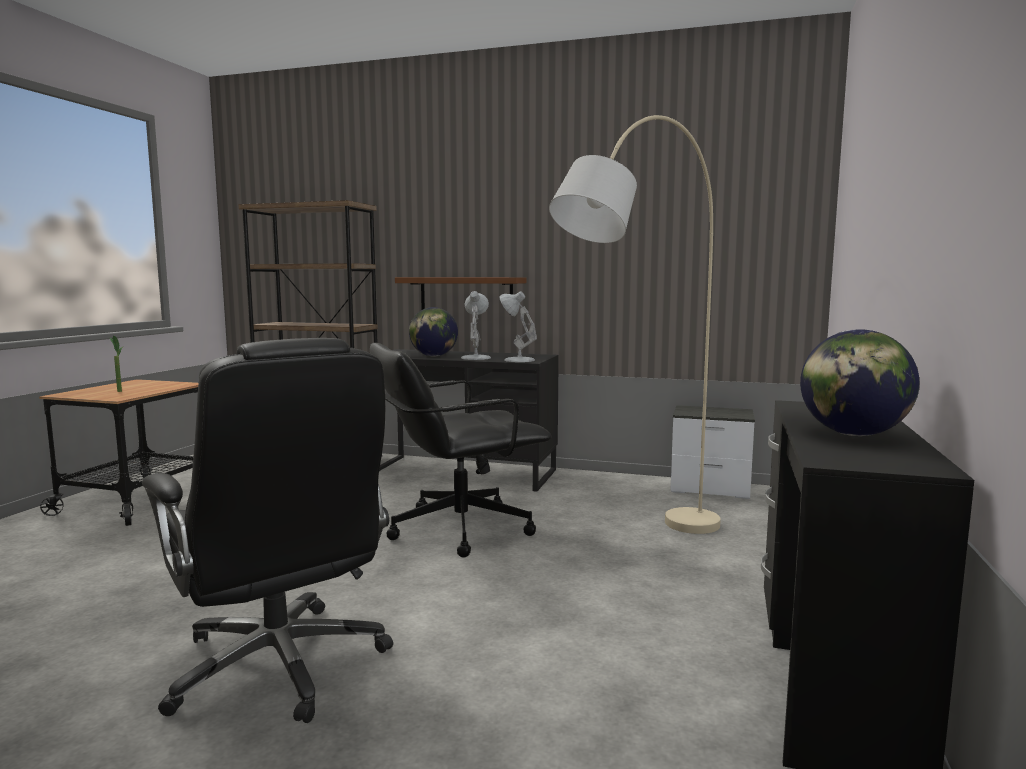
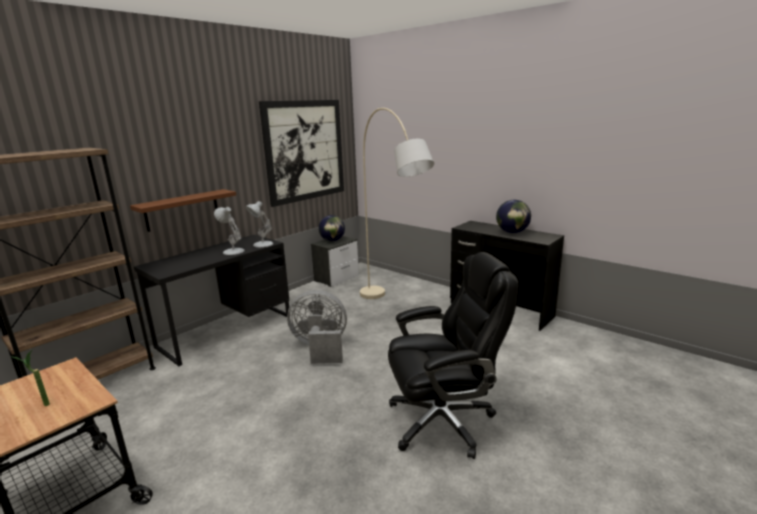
camera: 65 degrees left, 10 degrees up
(434, 356) = (203, 260): globe -> globe (332, 240)
(458, 529) = (320, 348): black office chair -> grey fan
(690, 234) = (304, 151): none -> picture

